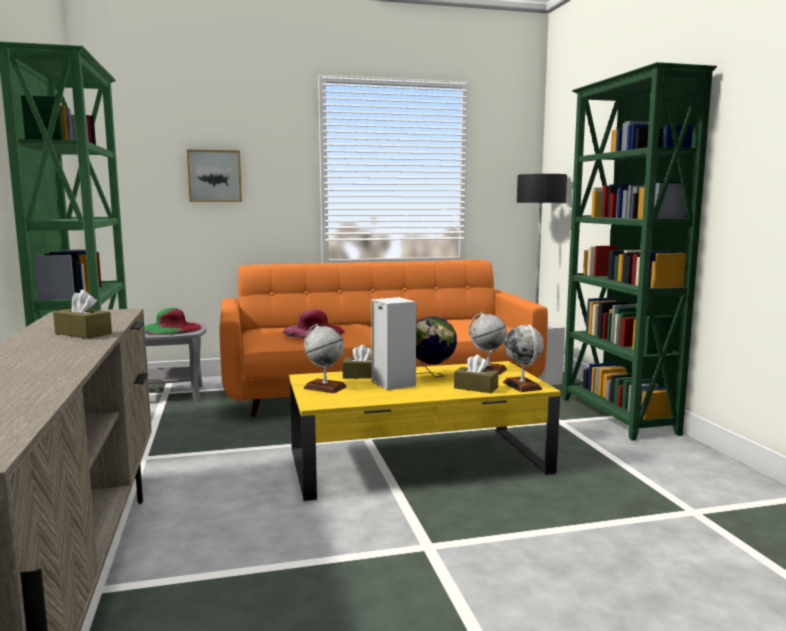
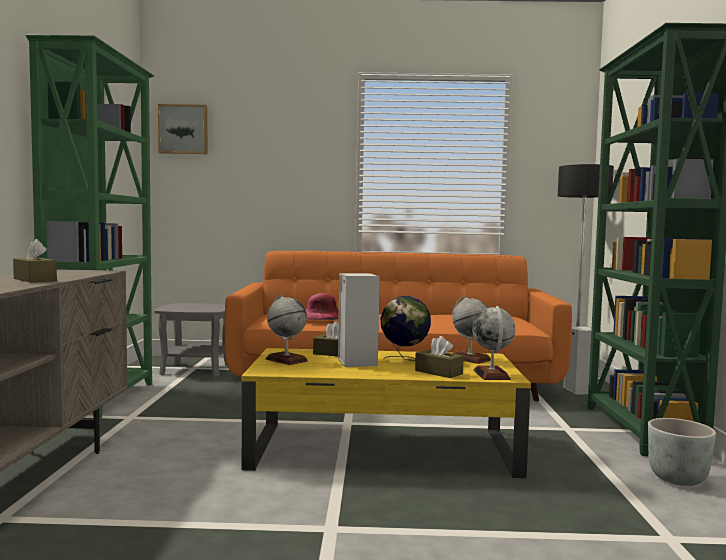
camera: 15 degrees right, 5 degrees down
(171, 328) = (201, 307): green hat -> none
(214, 176) = (257, 168): picture -> picture (183, 129)
(670, 458) = (678, 480): none -> grey planter

